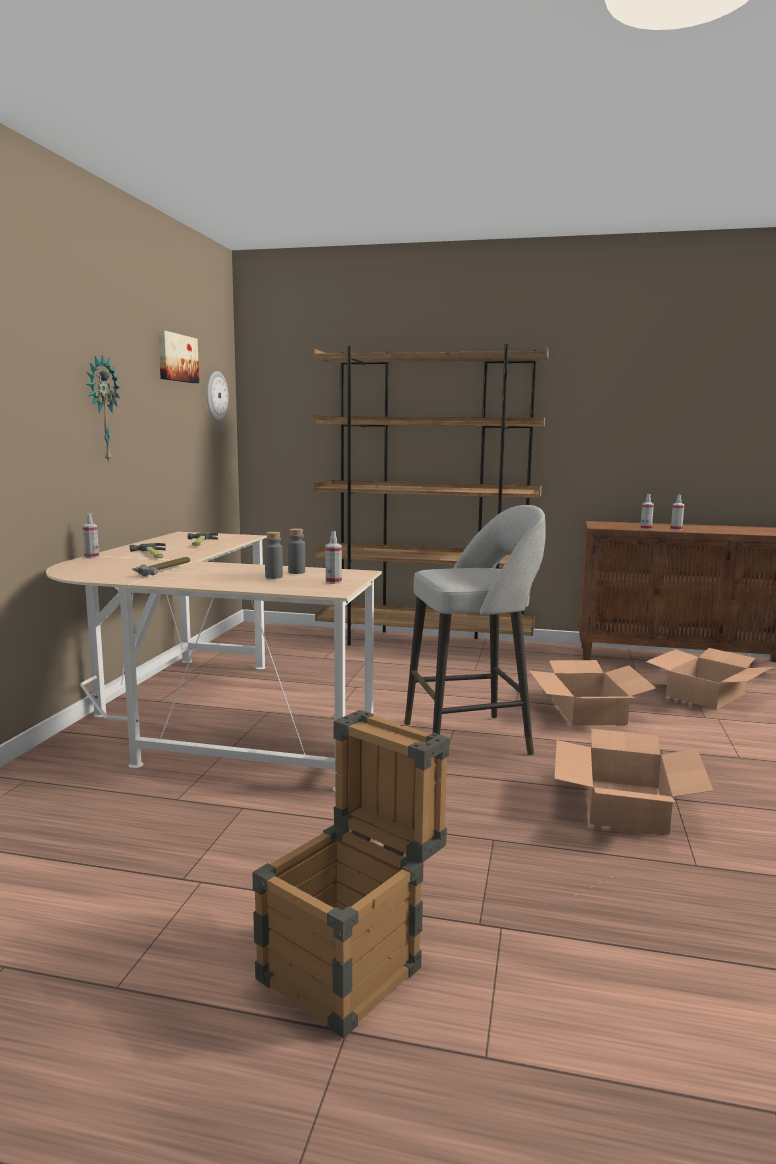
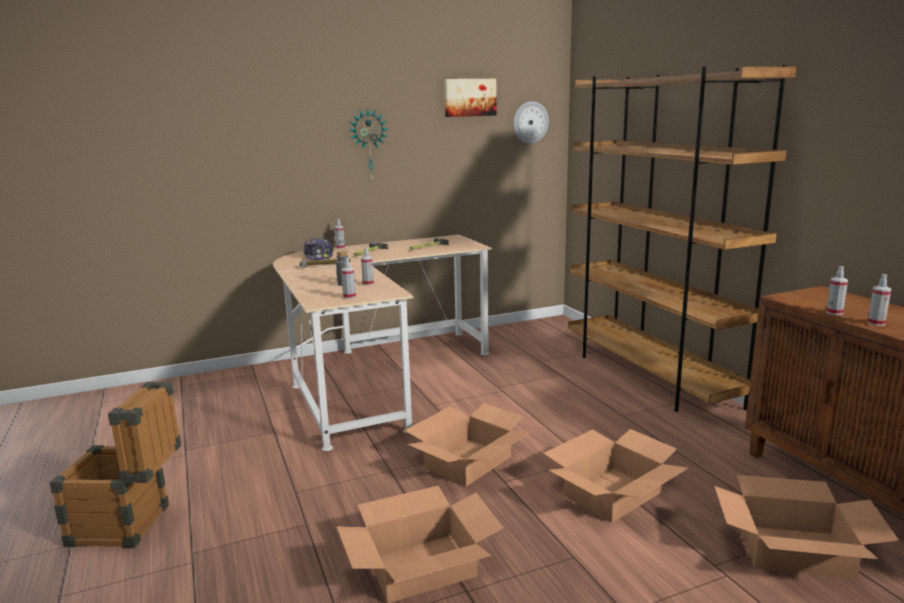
camera: 55 degrees right, 5 degrees up
(108, 566) = (319, 256): none -> cap
(296, 572) = (368, 283): grey bottle -> spray bottle
(470, 738) = (467, 462): grey stool -> cardboard box

